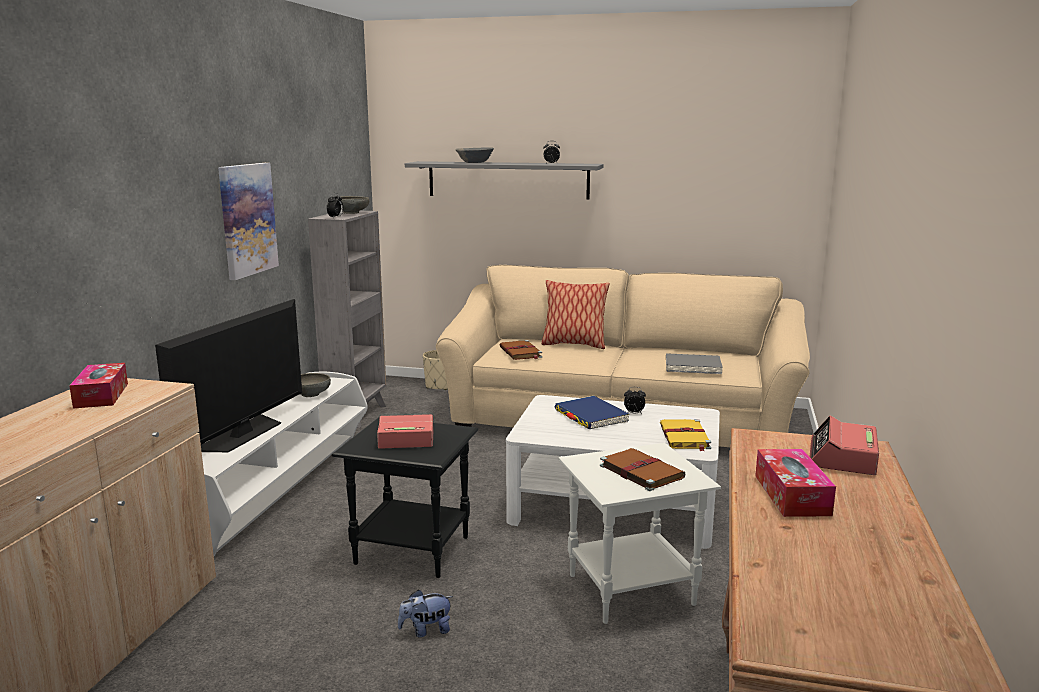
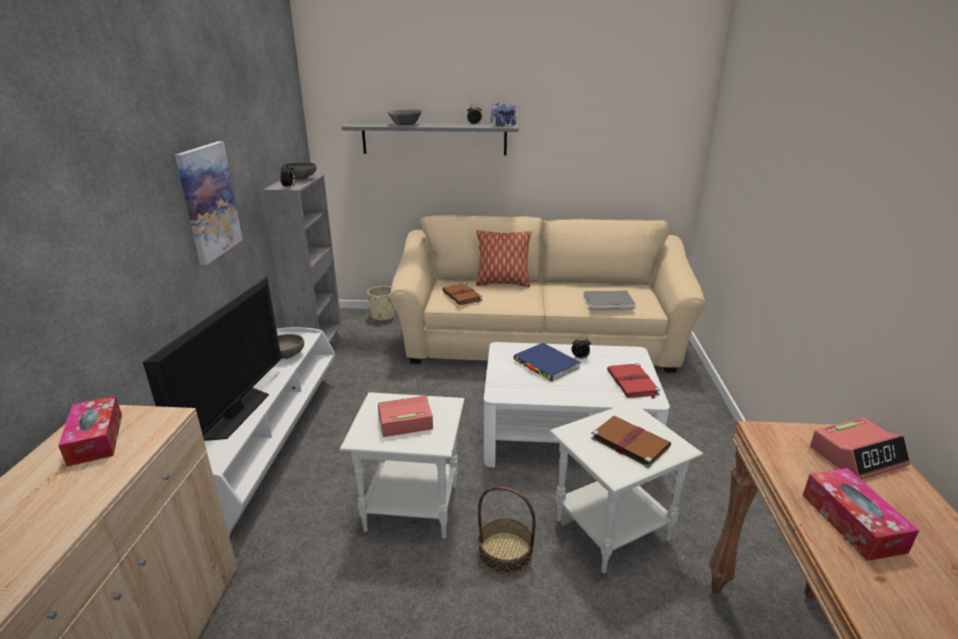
camera: 10 degrees left, 10 degrees up
(410, 550) = (410, 507): black side table -> white side table
(426, 630) = (452, 605): plush toy -> plush toy (503, 125)
(500, 595) = (505, 552): none -> basket
(684, 437) = (633, 383): yellow book -> red book
(842, 458) = (857, 456): alarm clock -> alarm clock turned 120 degrees counterclockwise

